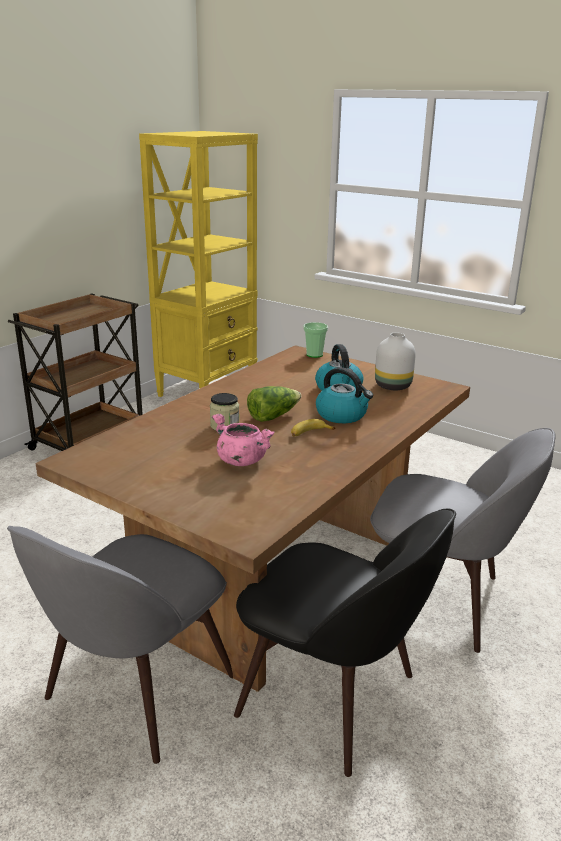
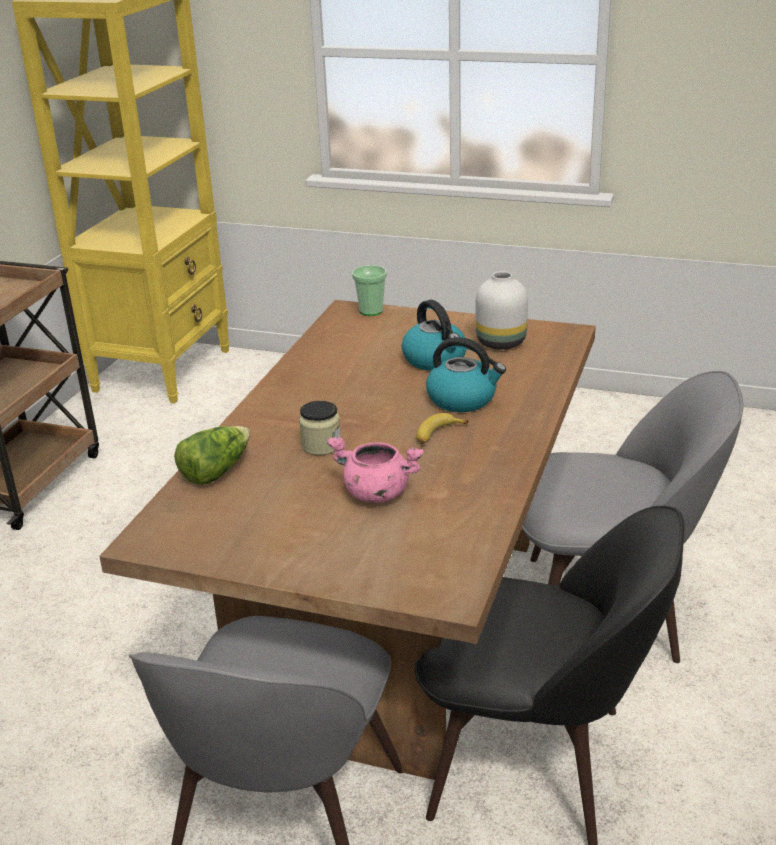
camera: 15 degrees left, 5 degrees up
(273, 416) = (375, 418): lettuce -> lettuce (216, 471)

